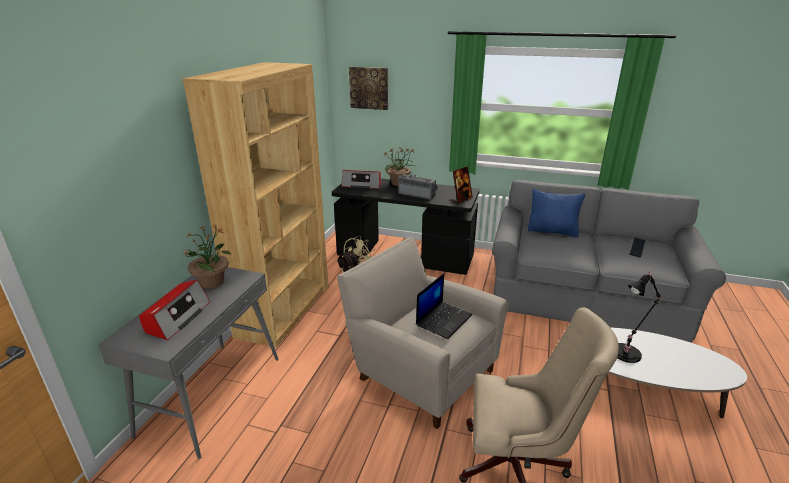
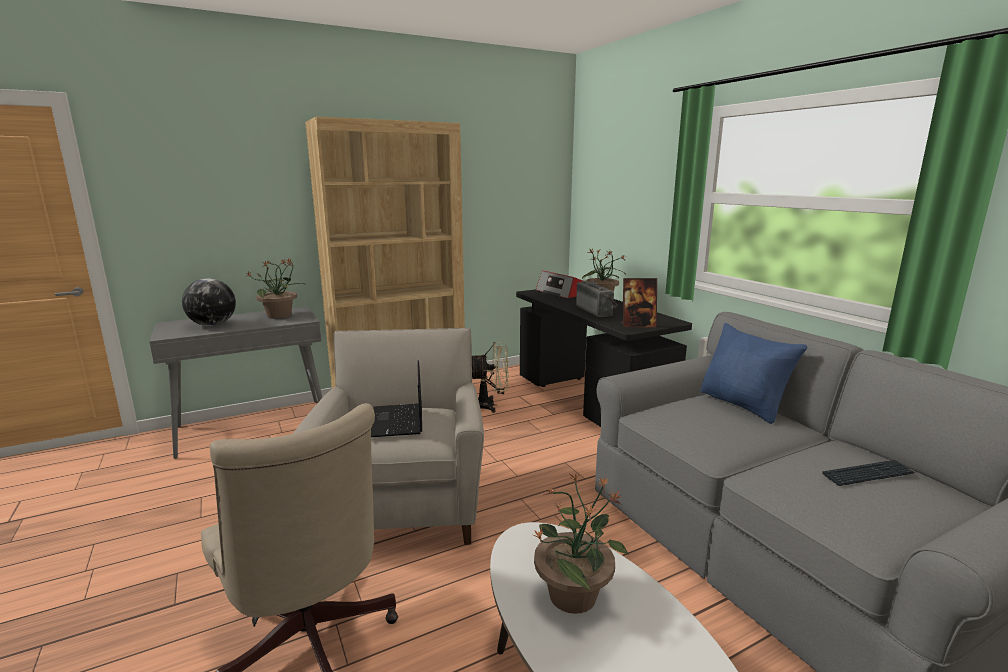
camera: 45 degrees right, 10 degrees down
(177, 318) = (213, 325): radio -> globe
(369, 88) = (603, 177): picture -> none
(444, 319) = (398, 421): laptop -> laptop turned 90 degrees clockwise
(627, 352) = (574, 594): black table lamp -> potted plant

